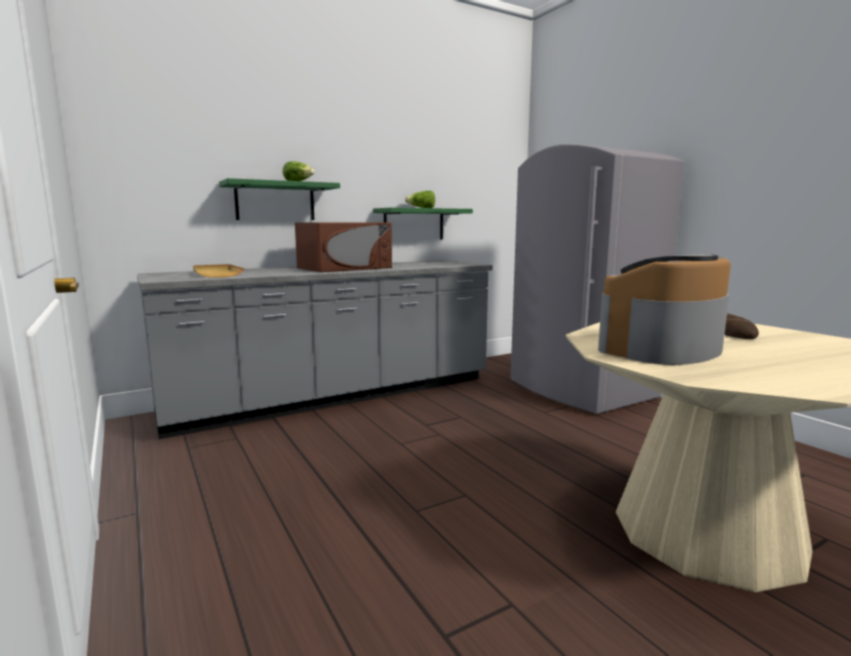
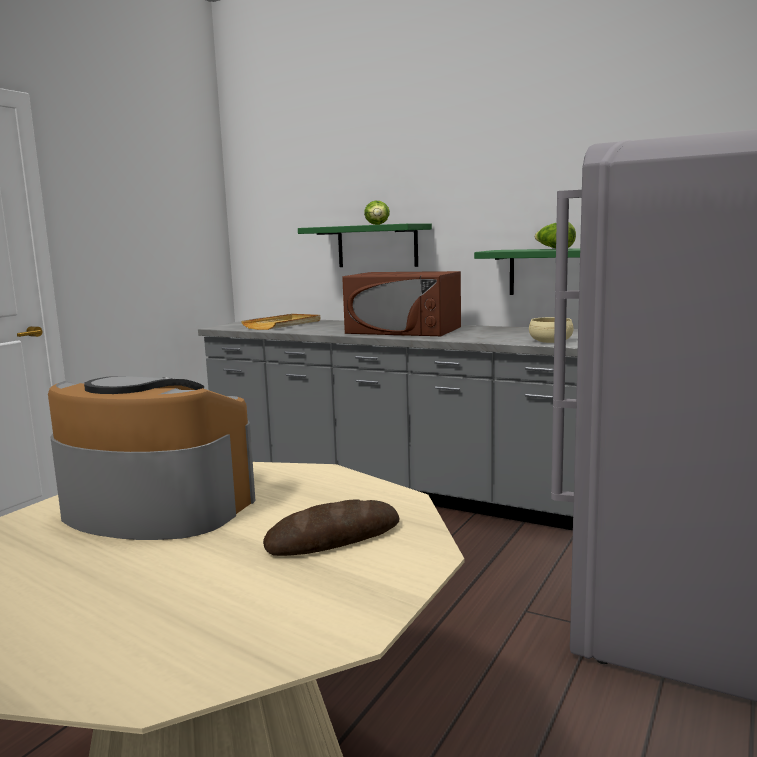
camera: 60 degrees right, 0 degrees up
(458, 264) = (550, 341): none -> beige bowl

